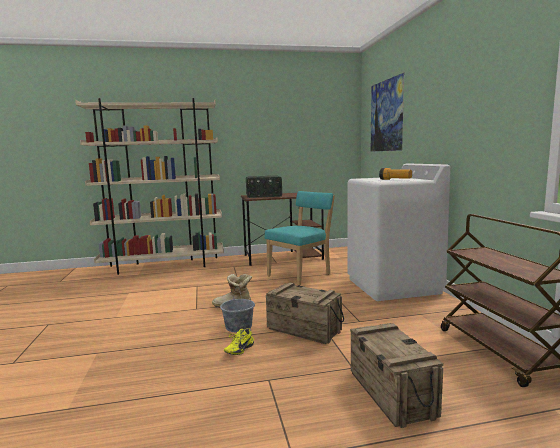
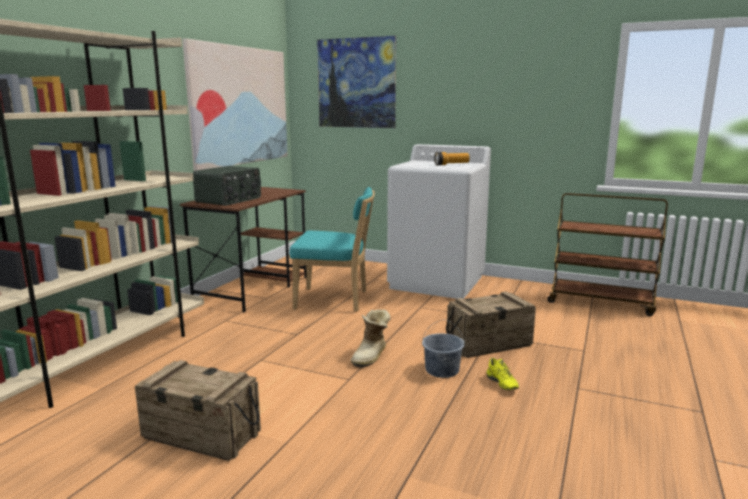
camera: 55 degrees left, 5 degrees up
(301, 274) = (335, 300): turquoise chair -> turquoise chair turned 105 degrees clockwise
(303, 138) = (240, 106): none -> picture
(390, 393) = (633, 352): crate -> crate (200, 435)

